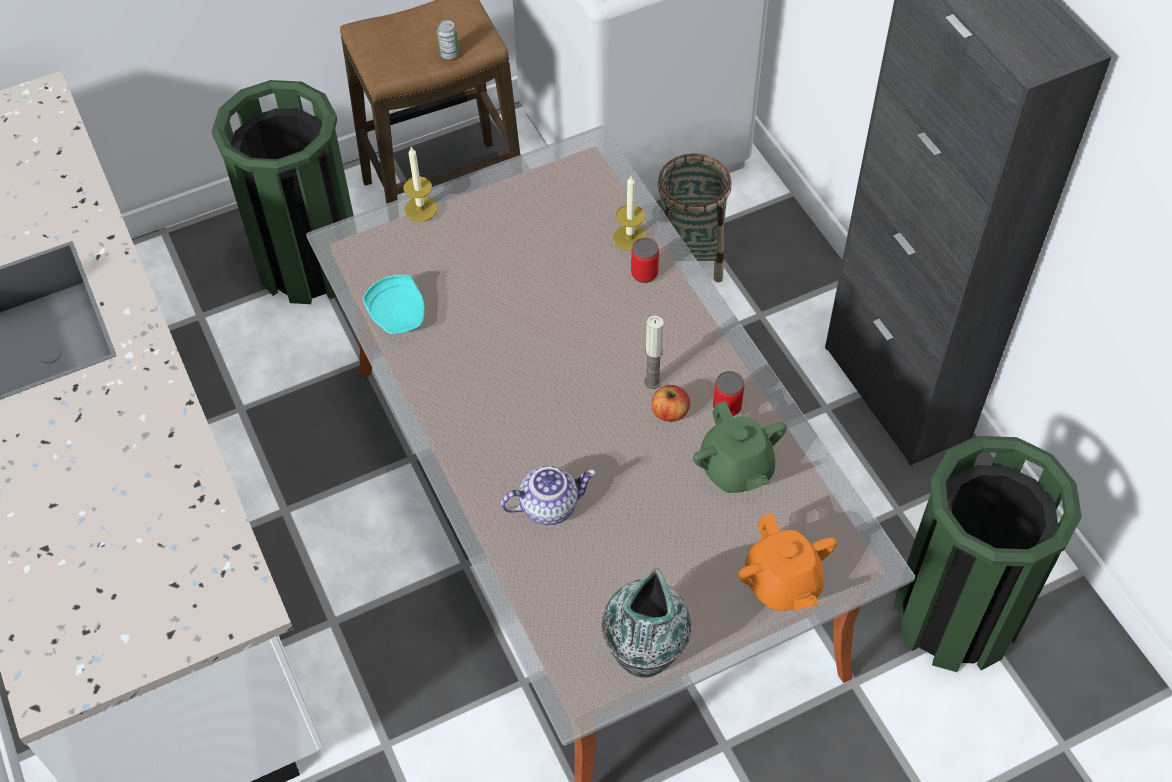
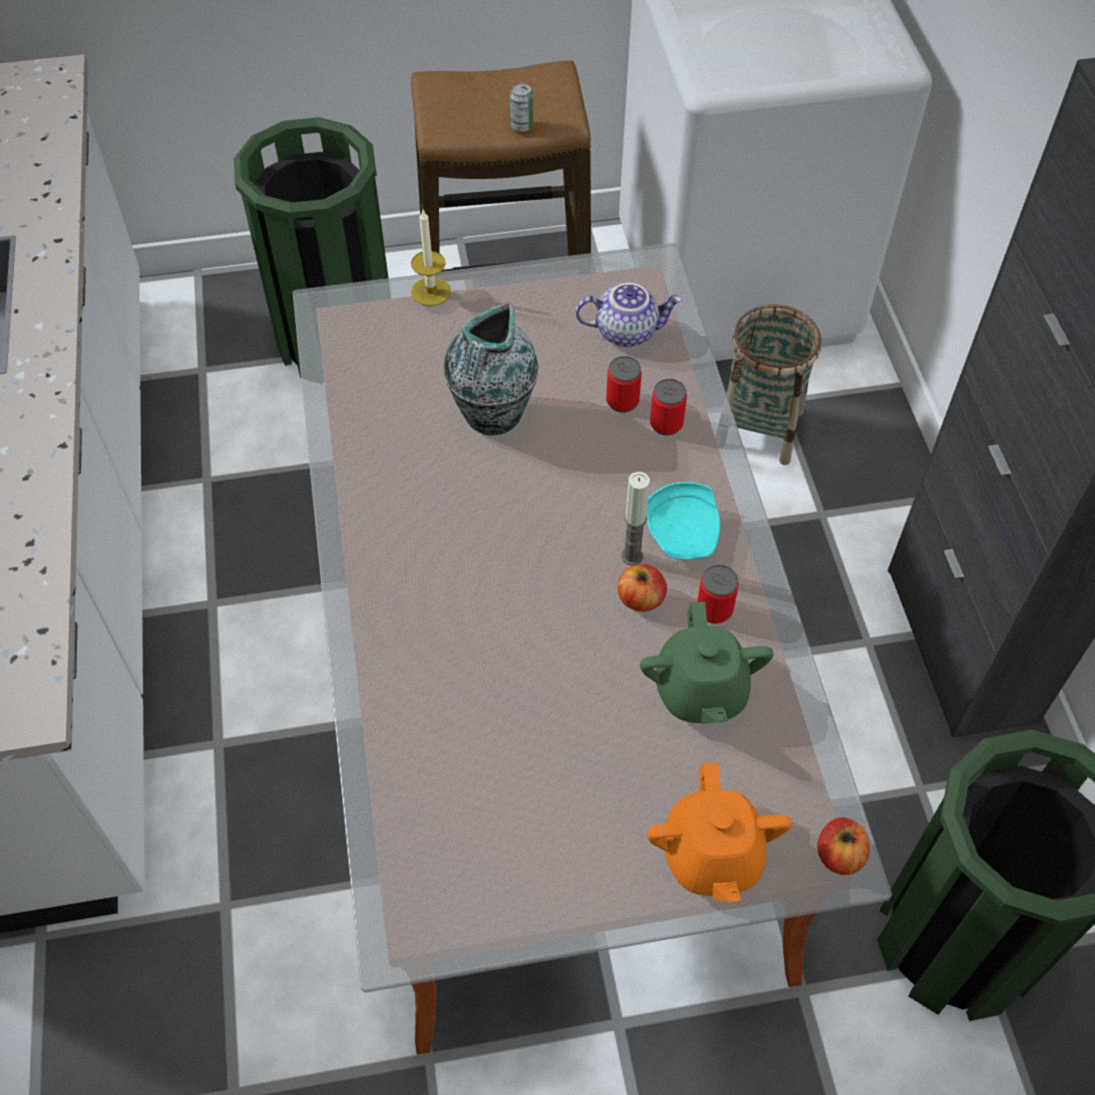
camera: 15 degrees right, 0 degrees up
(399, 314) = (361, 404): turquoise plate -> turquoise plate (684, 532)
(549, 505) = (453, 676): teapot -> teapot (626, 331)
(604, 263) = (622, 401): none -> can
(630, 237) = (663, 378): candle -> none
(644, 655) = (503, 902): vase -> vase (492, 416)
(871, 559) = (839, 855): none -> apple

